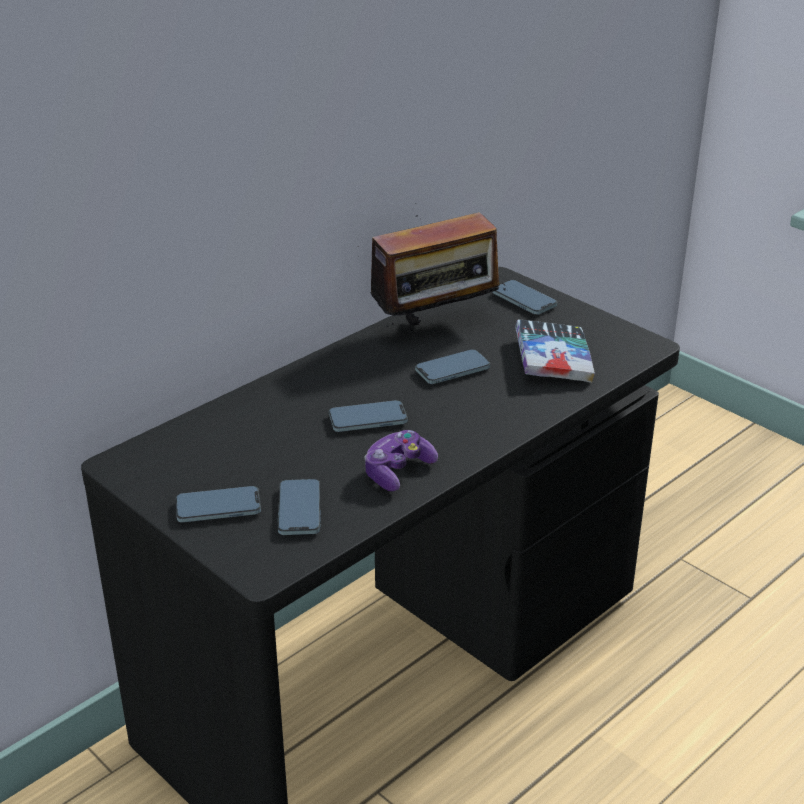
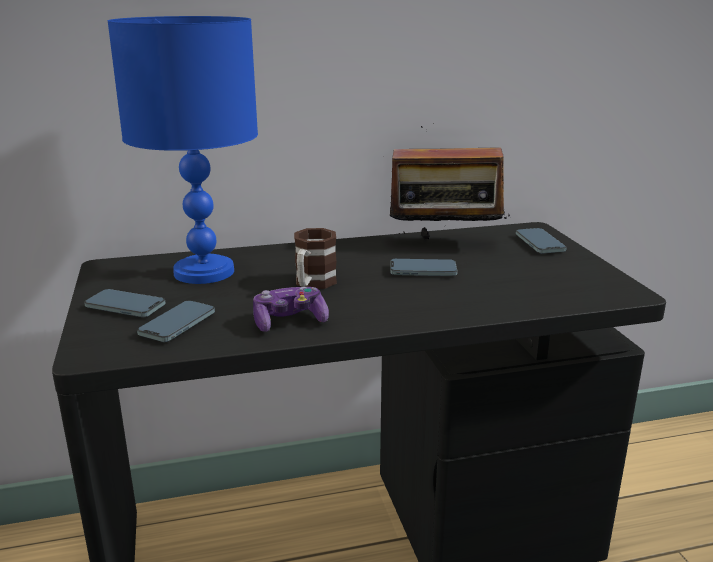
camera: 30 degrees right, 10 degrees down
(239, 439) = (204, 272): none -> blue table lamp
(368, 420) = (312, 284): phone -> mug
(553, 359) = (522, 283): book -> none

